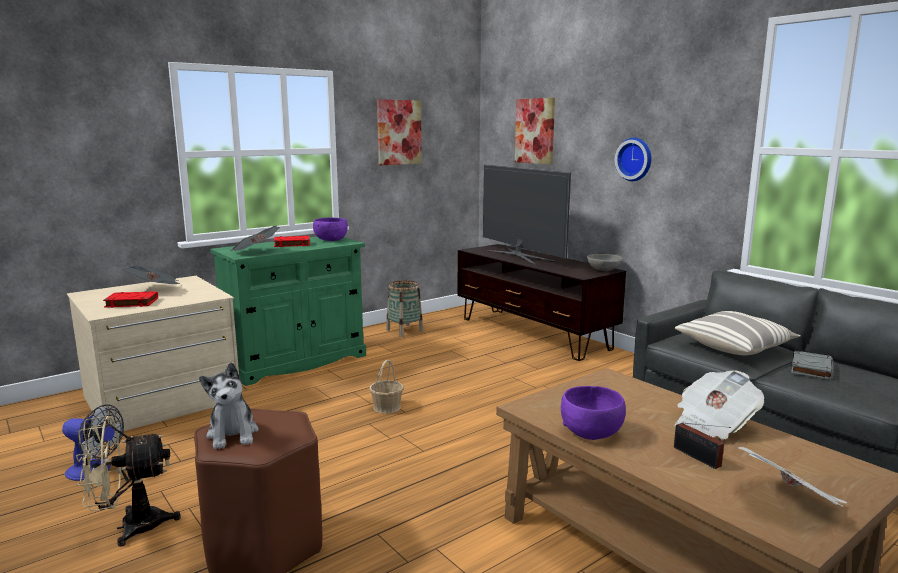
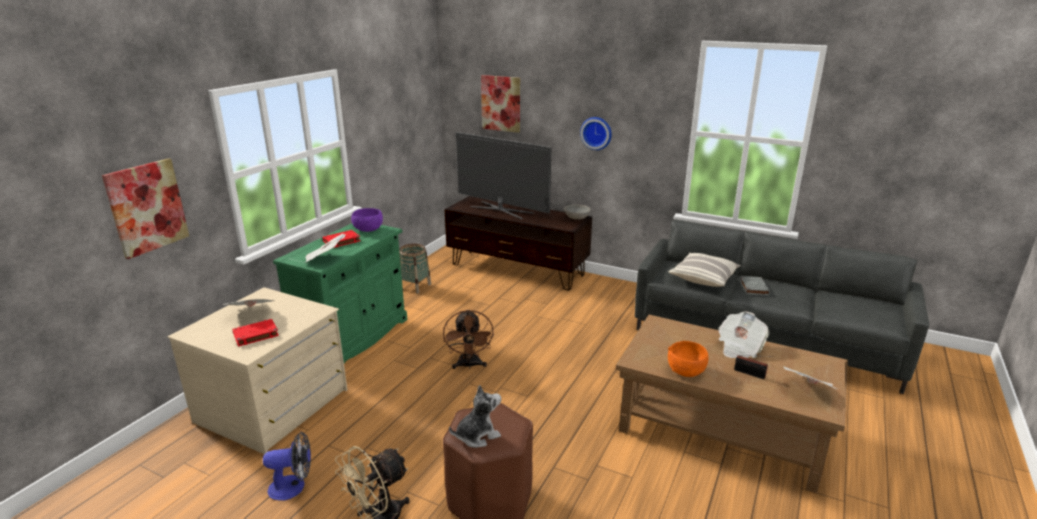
camera: 25 degrees left, 10 degrees up
(233, 434) = (477, 435): plush toy -> plush toy turned 75 degrees counterclockwise
(387, 407) = (469, 365): basket -> brown fan
(399, 132) = (387, 114): picture -> picture (147, 207)
(592, 432) = (686, 371): purple bowl -> orange bowl

